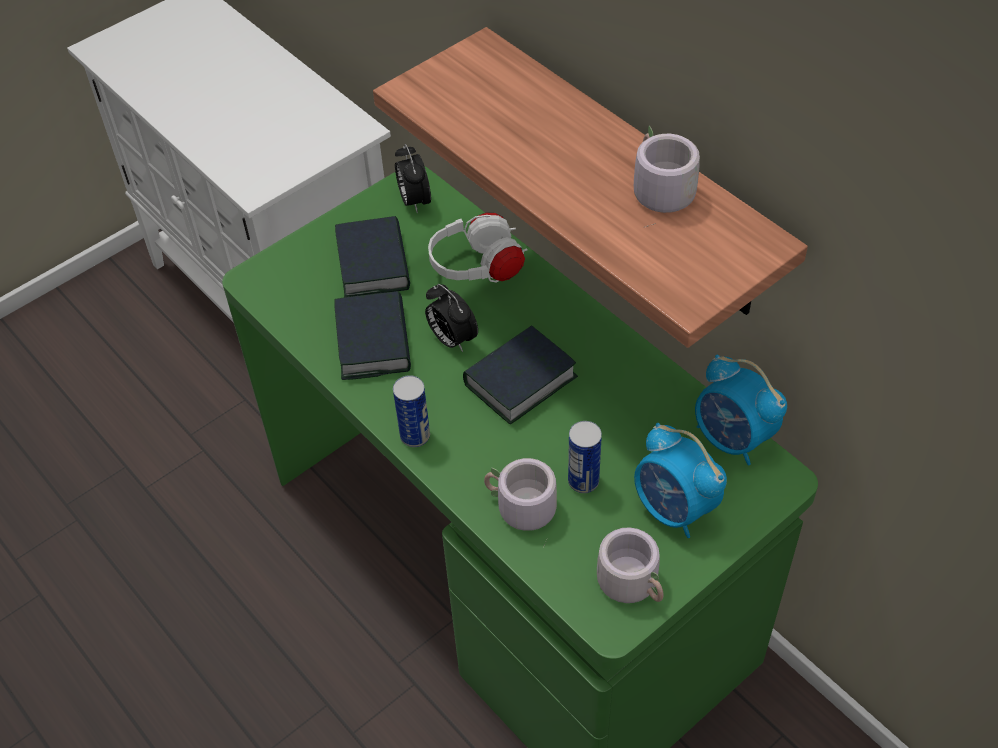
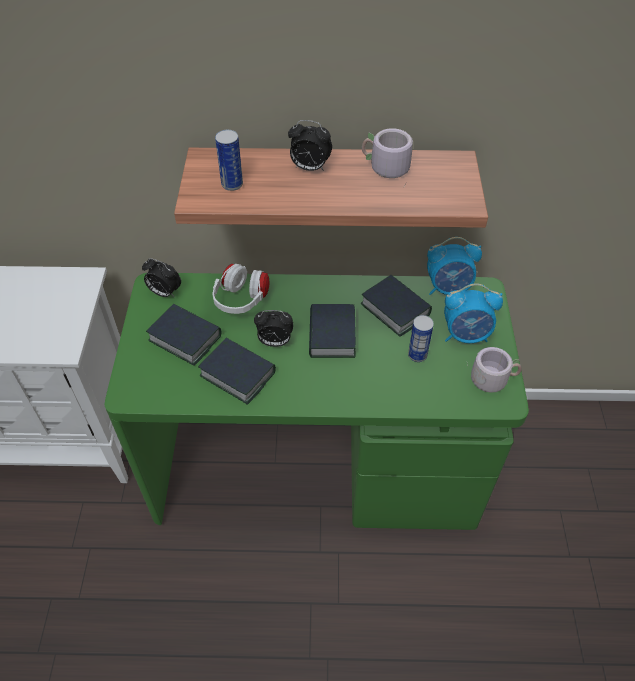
camera: 50 degrees left, 0 degrees up
(415, 436) = (319, 399): can -> can (232, 184)
(519, 509) = (408, 390): grey mug -> none
(573, 132) = (309, 168): none -> alarm clock
(631, 410) = (395, 309): none -> book

